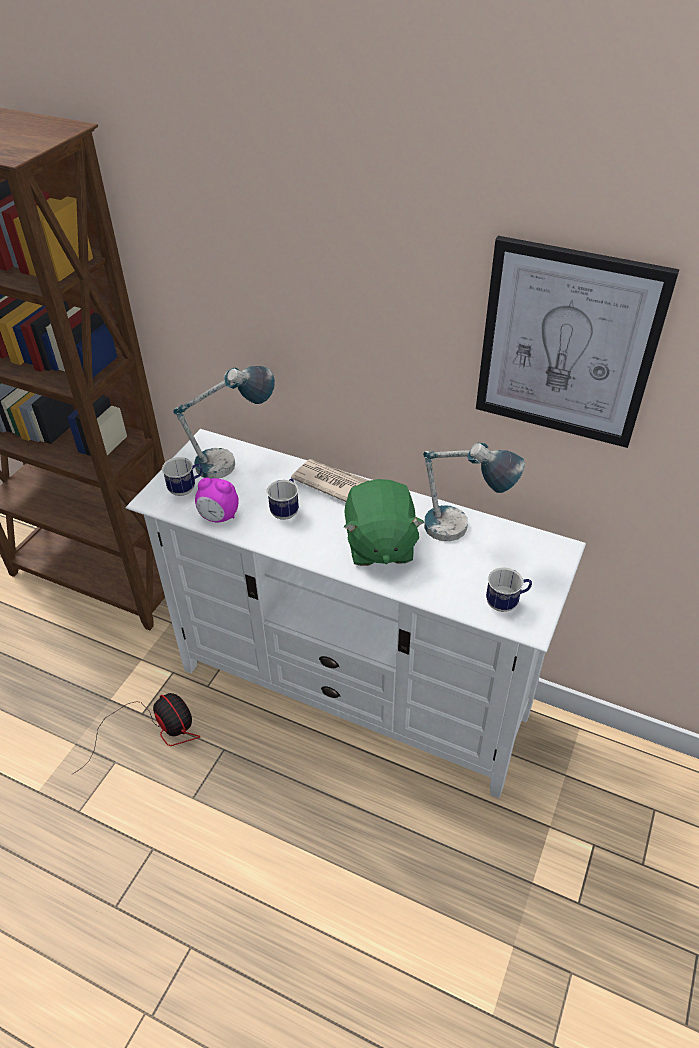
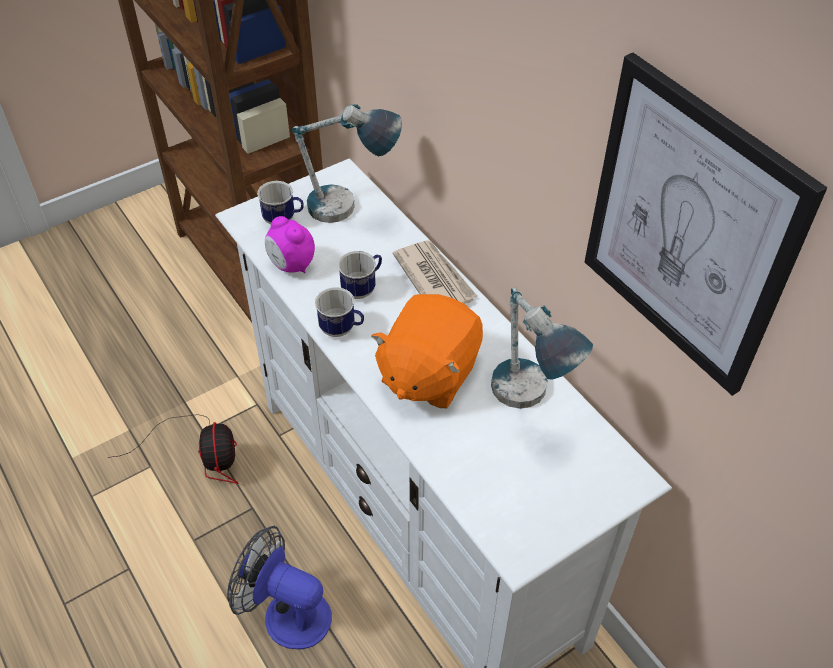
camera: 30 degrees right, 5 degrees up
(305, 809) = (286, 613): none -> fan
(379, 545) = (428, 373): green plush toy -> orange plush toy
(506, 603) = (513, 511): mug -> mug (342, 330)

